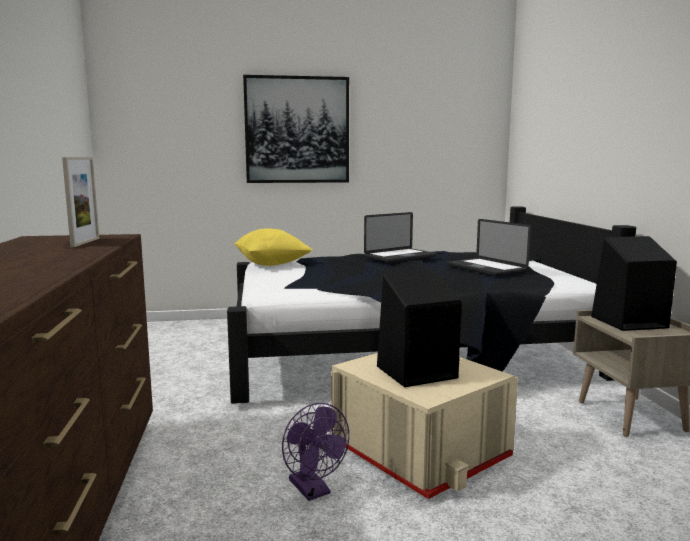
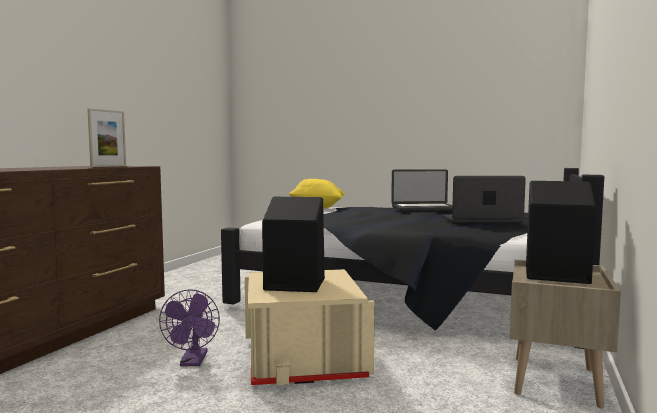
camera: 30 degrees right, 5 degrees down
(297, 130) = (371, 101): picture -> none
(486, 268) = (481, 220): laptop -> laptop turned 90 degrees clockwise

